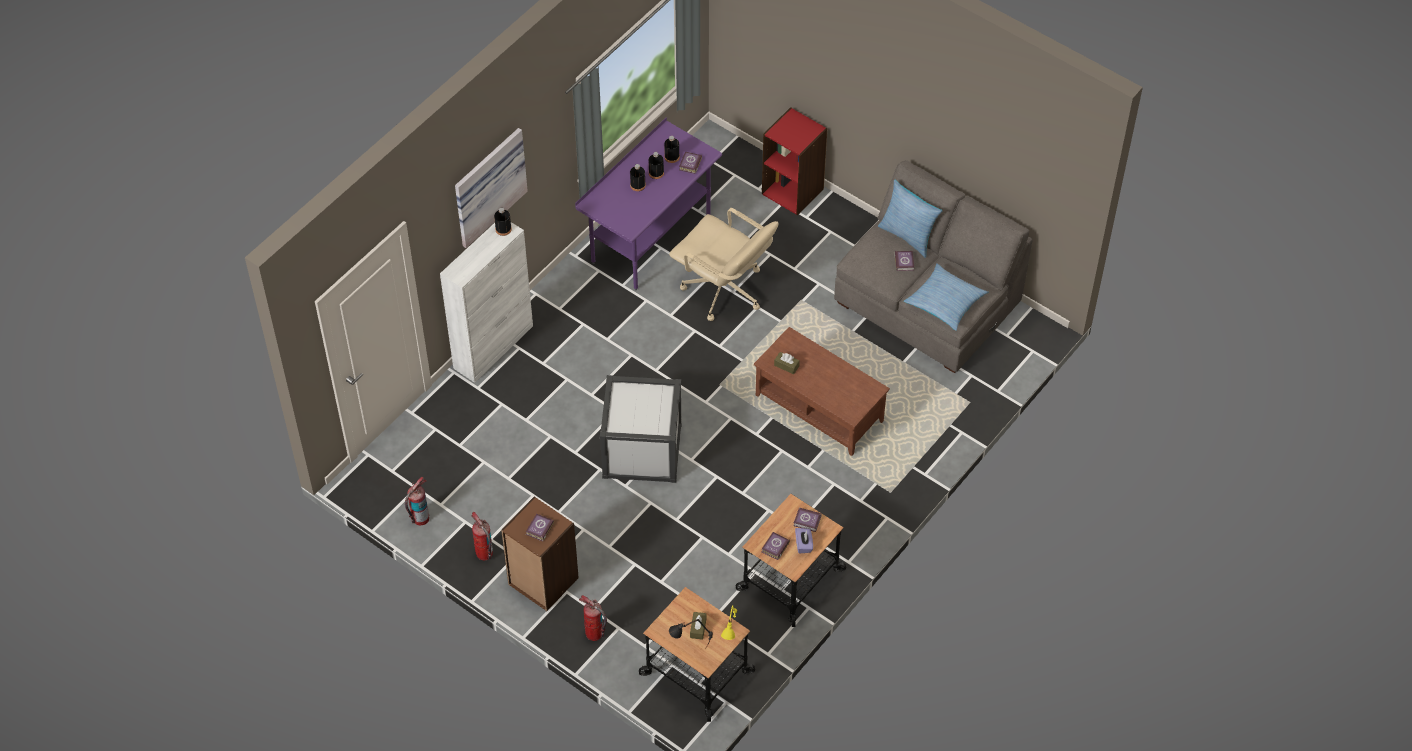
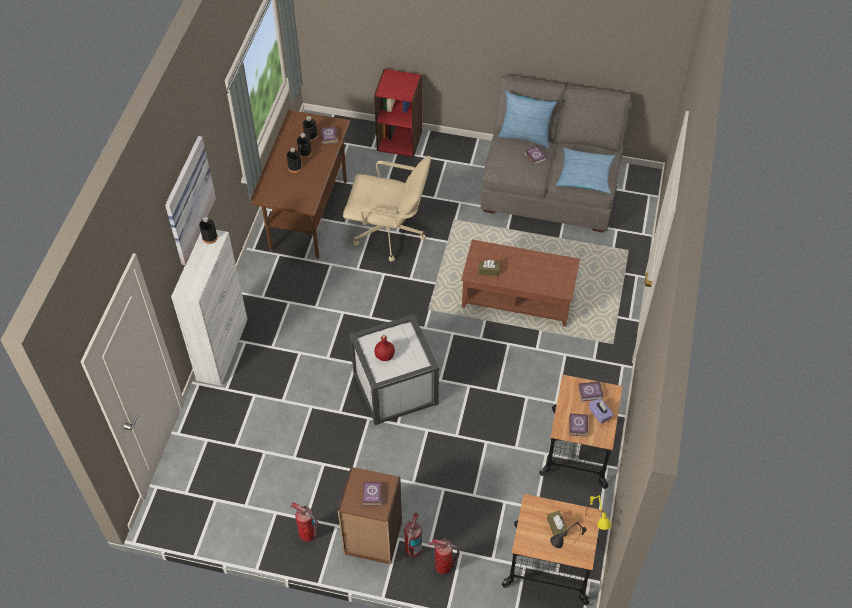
camera: 25 degrees left, 0 degrees up
(420, 518) = (233, 526): fire extinguisher -> fire extinguisher (413, 549)
(629, 409) = (384, 356): none -> red bottle
(650, 240) = (308, 215): purple desk -> brown desk

